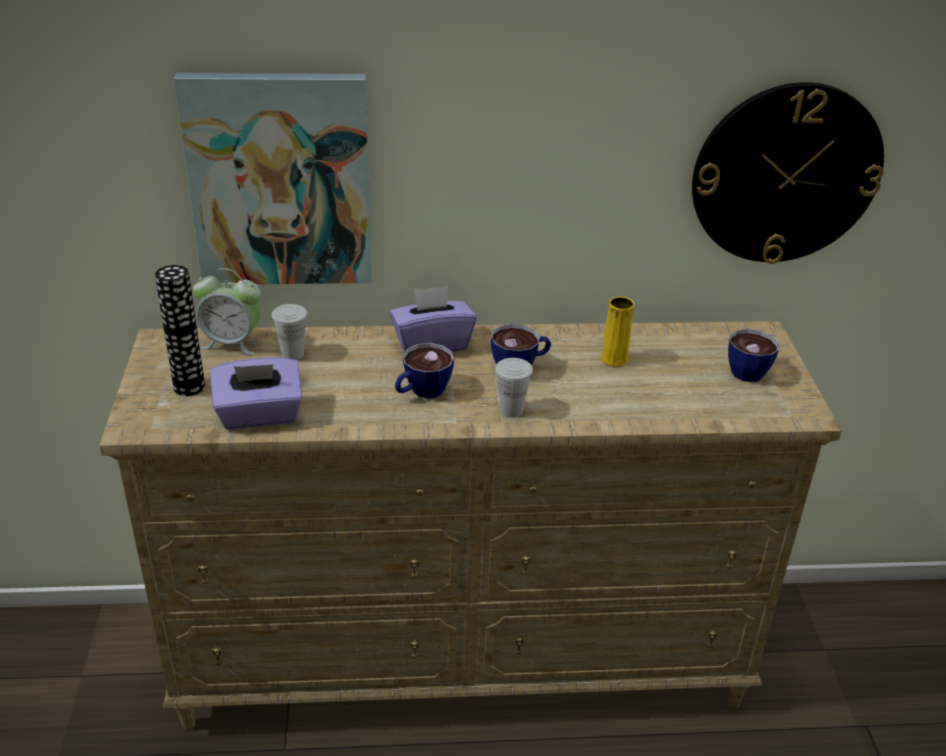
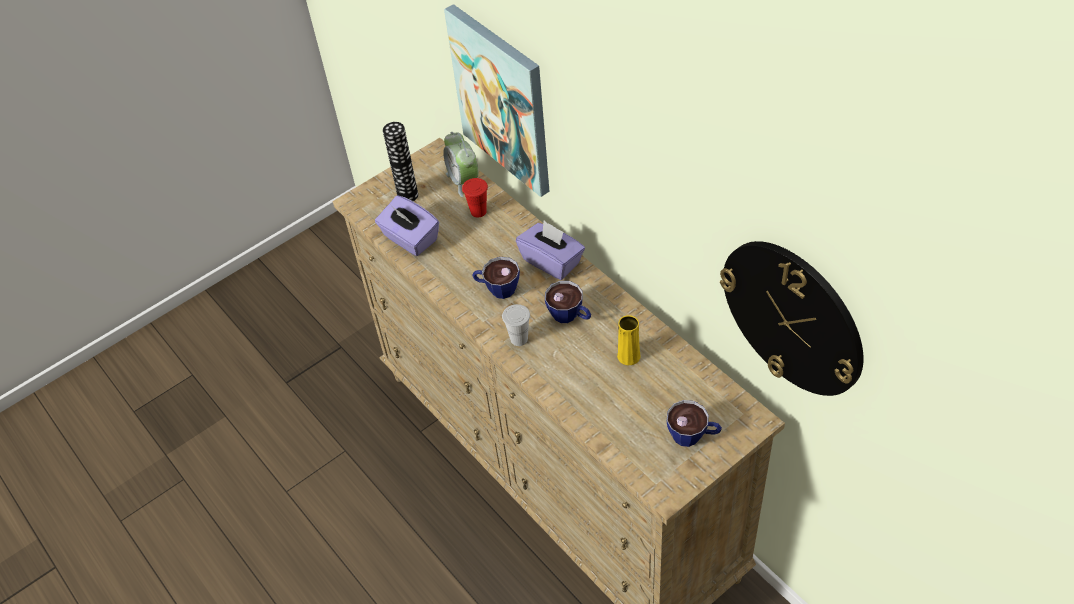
camera: 60 degrees right, 15 degrees up
(292, 354) = (478, 211): white cup -> red cup

